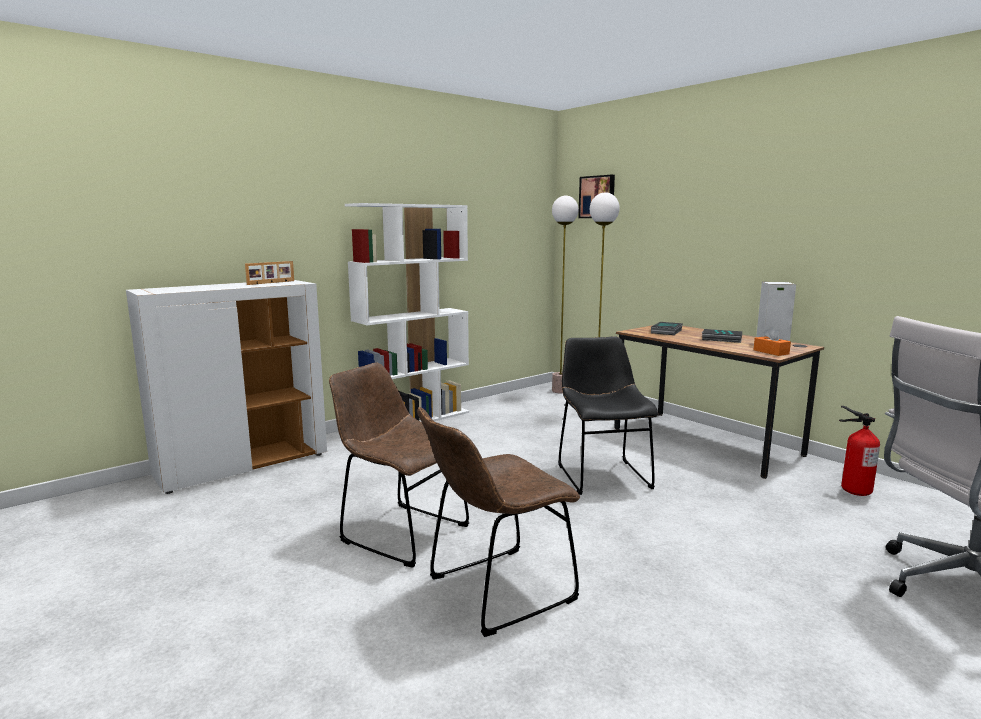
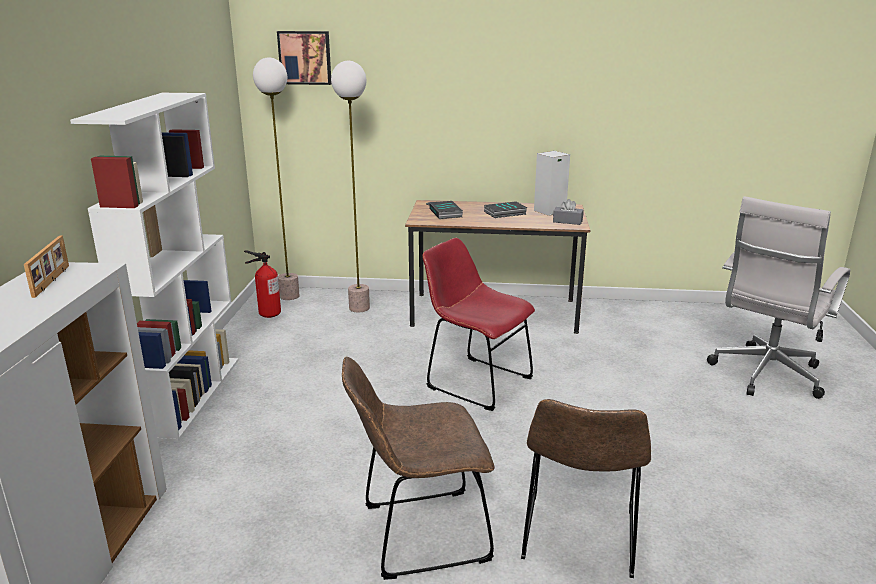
camera: 45 degrees left, 10 degrees up
(601, 474) = (475, 381): black chair -> red chair
(771, 352) = (567, 221): orange tissue box -> grey tissue box
(854, 491) = (635, 321): fire extinguisher -> fire extinguisher (269, 314)

